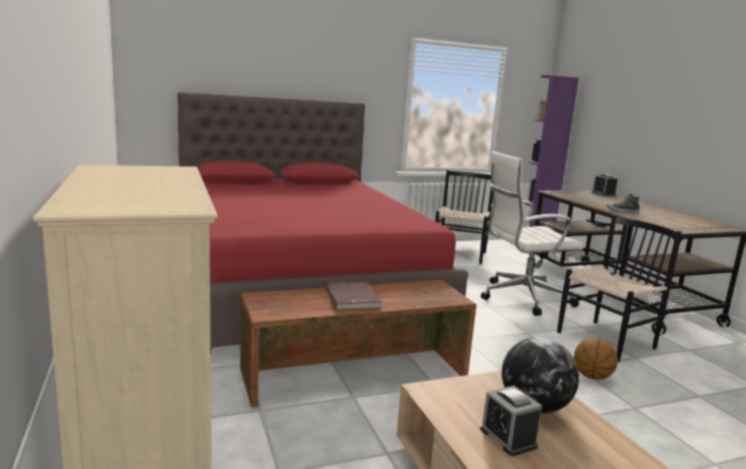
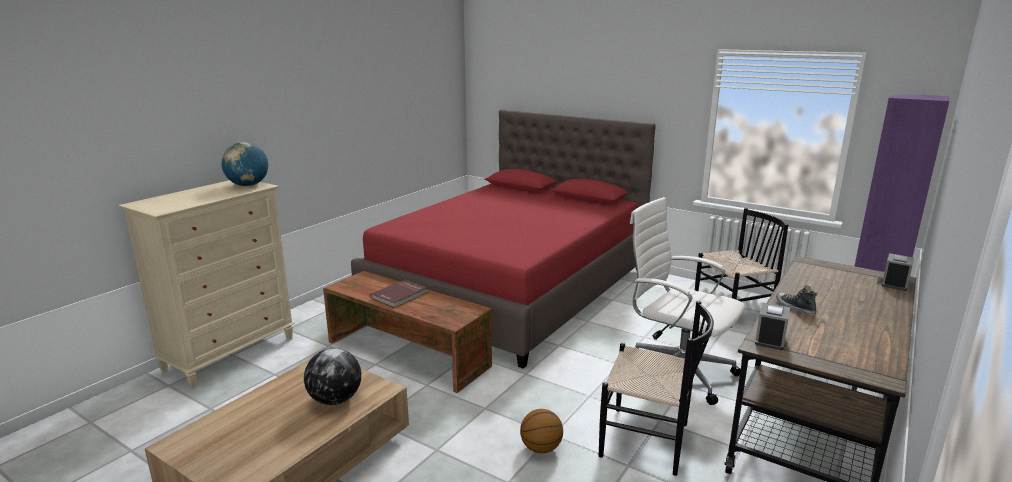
camera: 55 degrees right, 5 degrees up
(150, 169) = (248, 185): none -> globe
(508, 437) = (285, 400): alarm clock -> alarm clock (770, 339)

